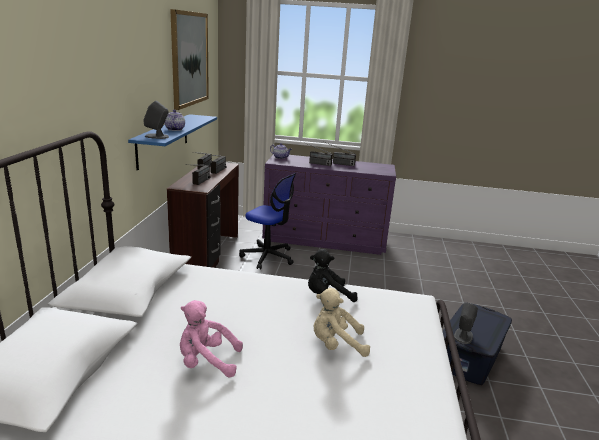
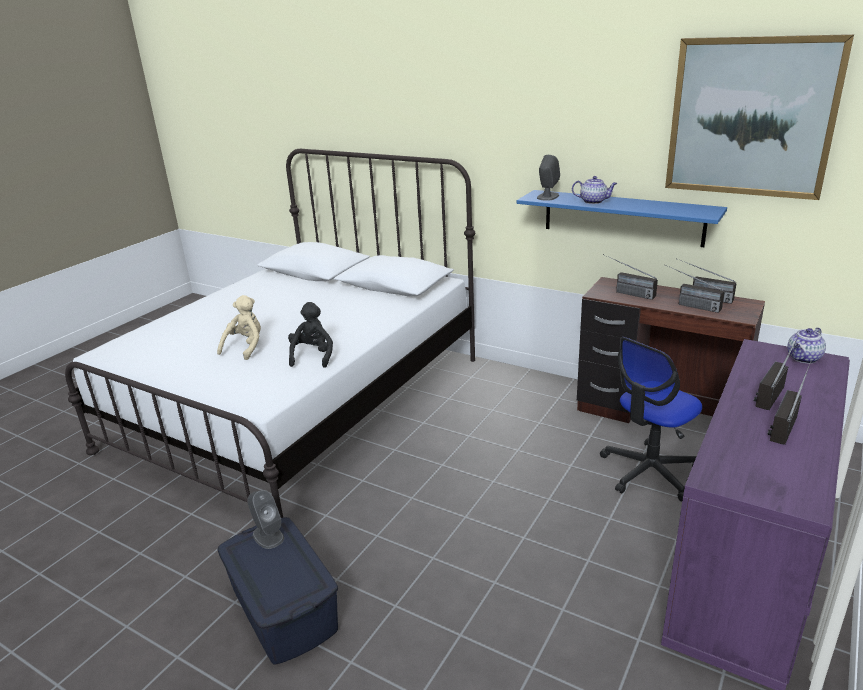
camera: 115 degrees right, 5 degrees up
(206, 362) = (278, 304): pink plush toy -> none

